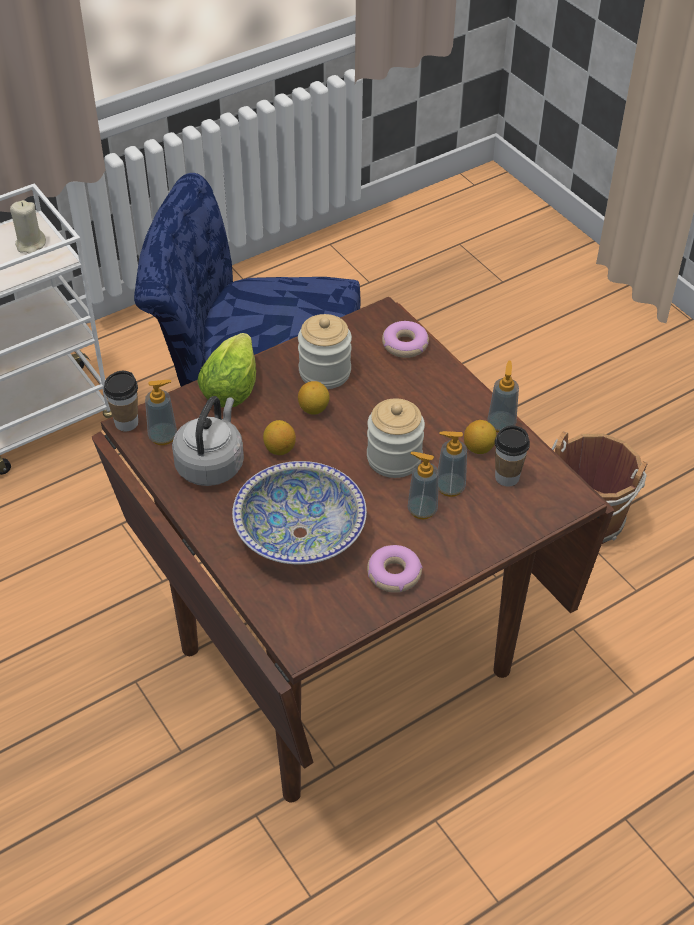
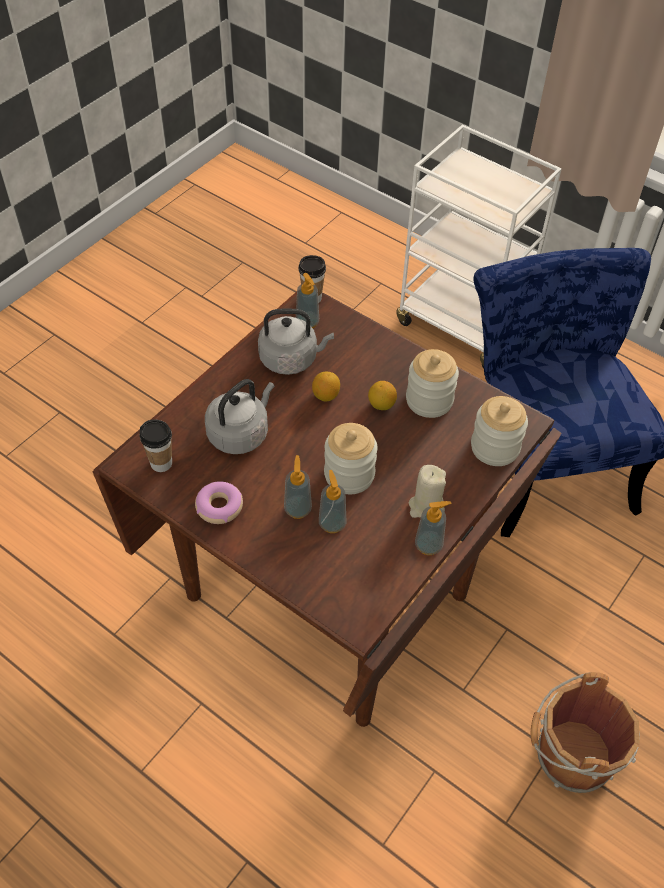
camera: 70 degrees right, 5 degrees up
(30, 244) = (511, 199): beige candle -> beige candle (426, 507)
(233, 386) = (382, 346): lettuce -> none
(299, 533) = (240, 433): bowl -> grey kettle
(405, 345) = (495, 447): donut -> jar
(479, 448) = (390, 534): lemon -> none
(507, 477) = (363, 564): cup -> cup (161, 463)

